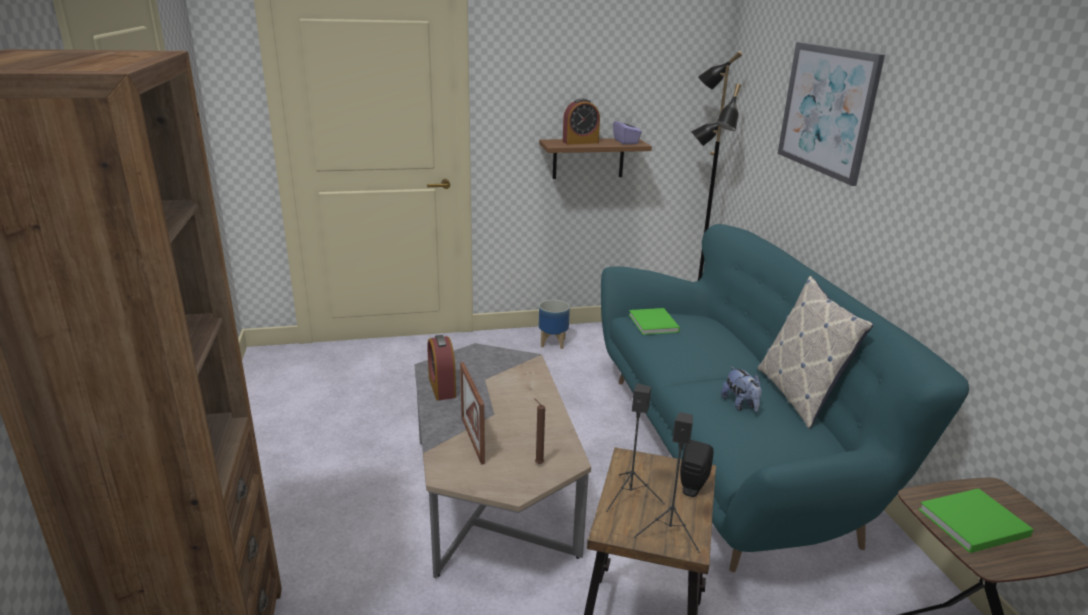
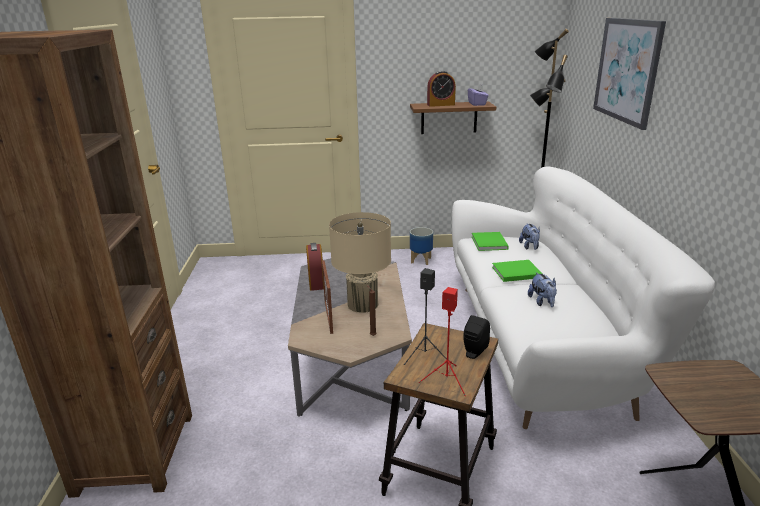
camera: 10 degrees right, 0 degrees up
(514, 418) = (363, 304): none -> beige table lamp
(670, 532) = (447, 381): black speaker -> red speaker
(704, 327) = (529, 247): none -> plush toy
(729, 452) = (542, 343): turquoise sofa -> white sofa
(799, 396) = (593, 298): pillow -> none
(971, 523) = (700, 391): green book -> green book (515, 272)

